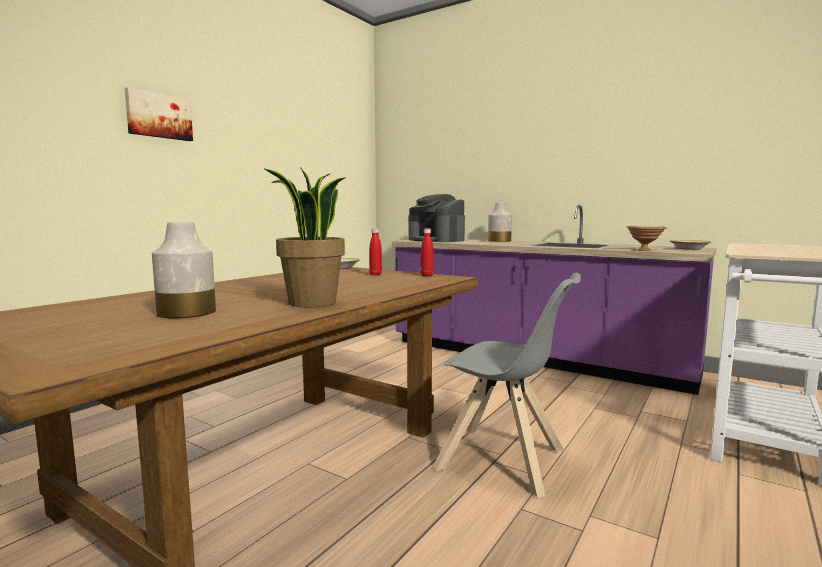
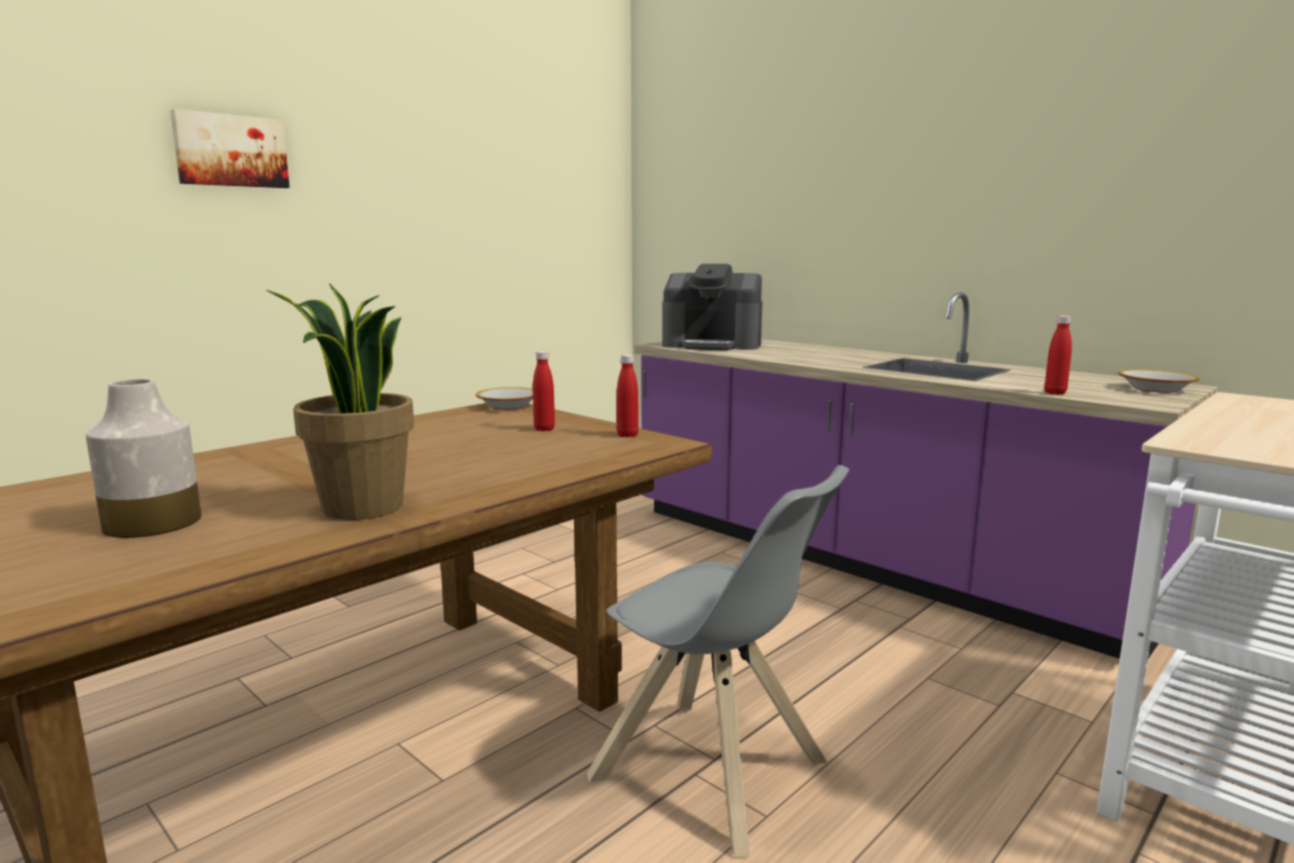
camera: 10 degrees right, 5 degrees up
(436, 240) = (712, 344): coffee machine -> coffee machine turned 45 degrees counterclockwise
(499, 241) = (820, 349): beige vase -> none
(644, 250) = (1055, 393): brown bowl -> red bottle

